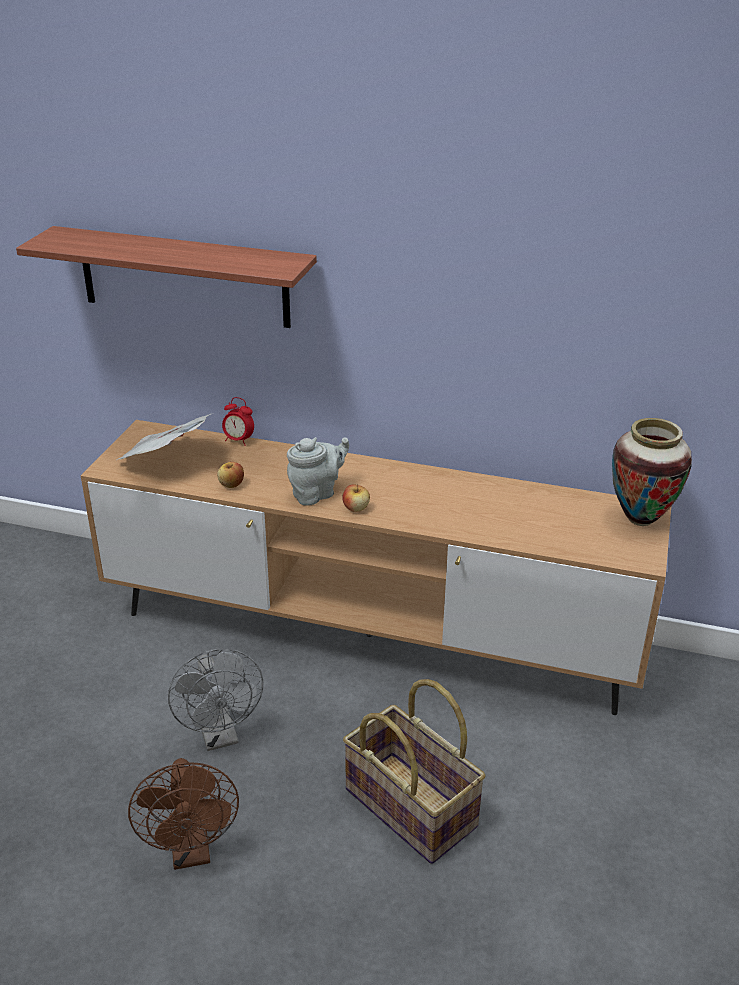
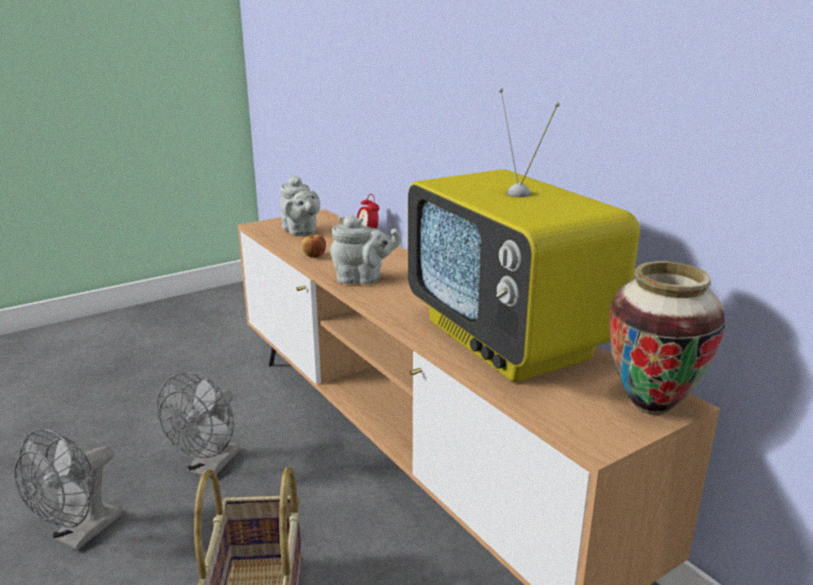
camera: 40 degrees right, 10 degrees down
(166, 460) = (301, 232): newspaper -> grey teapot
(184, 277) = (355, 79): shelf -> none
(192, 851) = (80, 535): brown fan -> grey fan
(356, 508) = (375, 297): apple -> none
(504, 506) = (509, 341): none -> television

